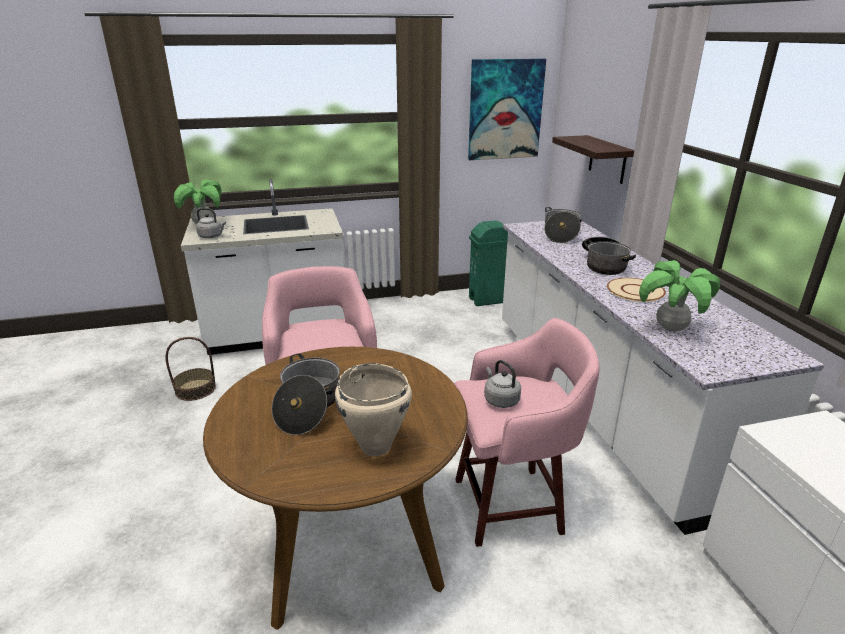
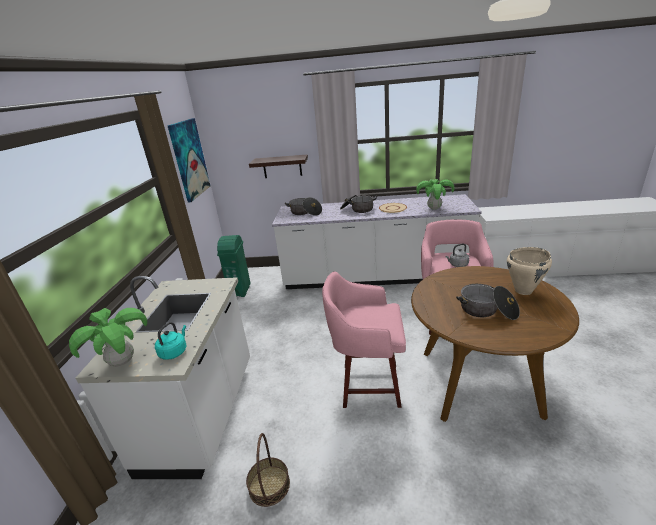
camera: 70 degrees left, 0 degrees up
(212, 236) = (174, 352): grey kettle -> turquoise kettle

